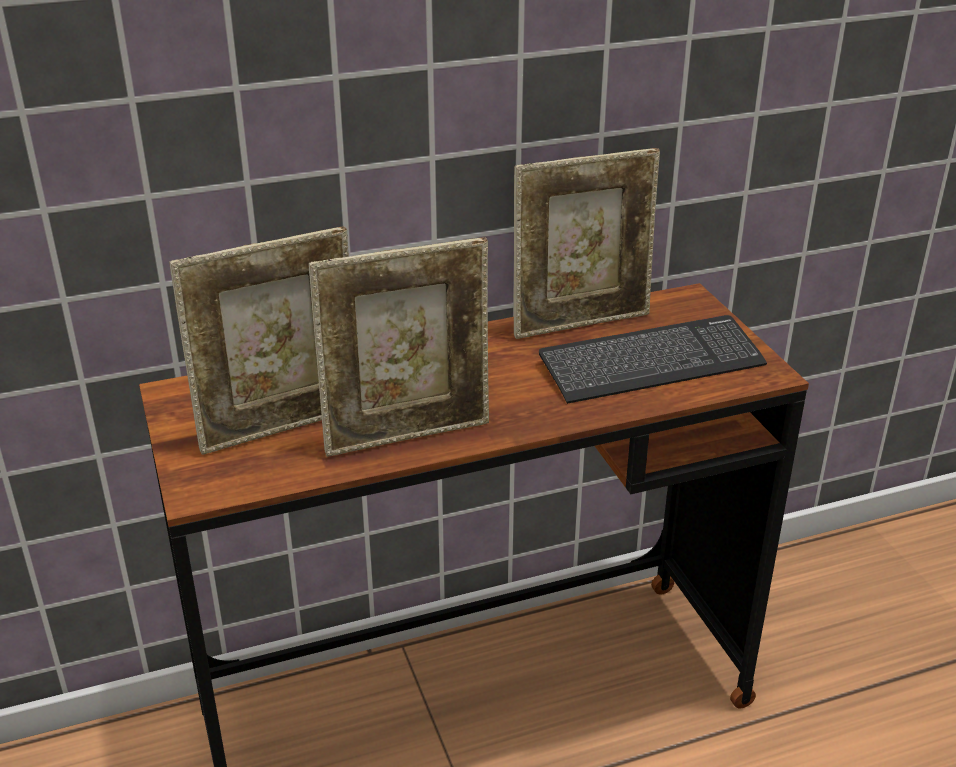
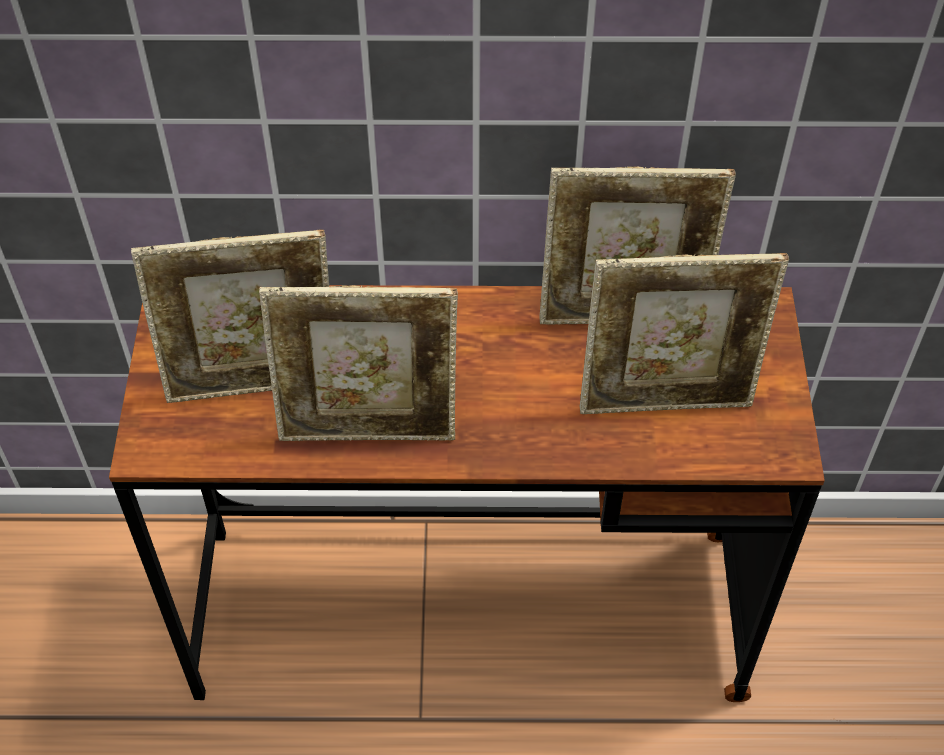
camera: 20 degrees right, 20 degrees up
(651, 363) = (666, 401): keyboard -> picture frame

